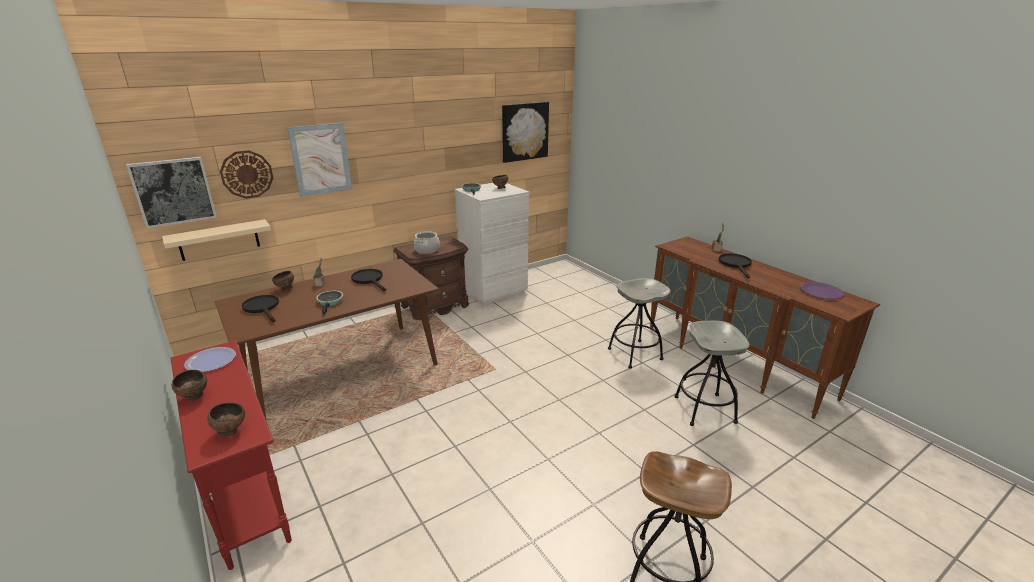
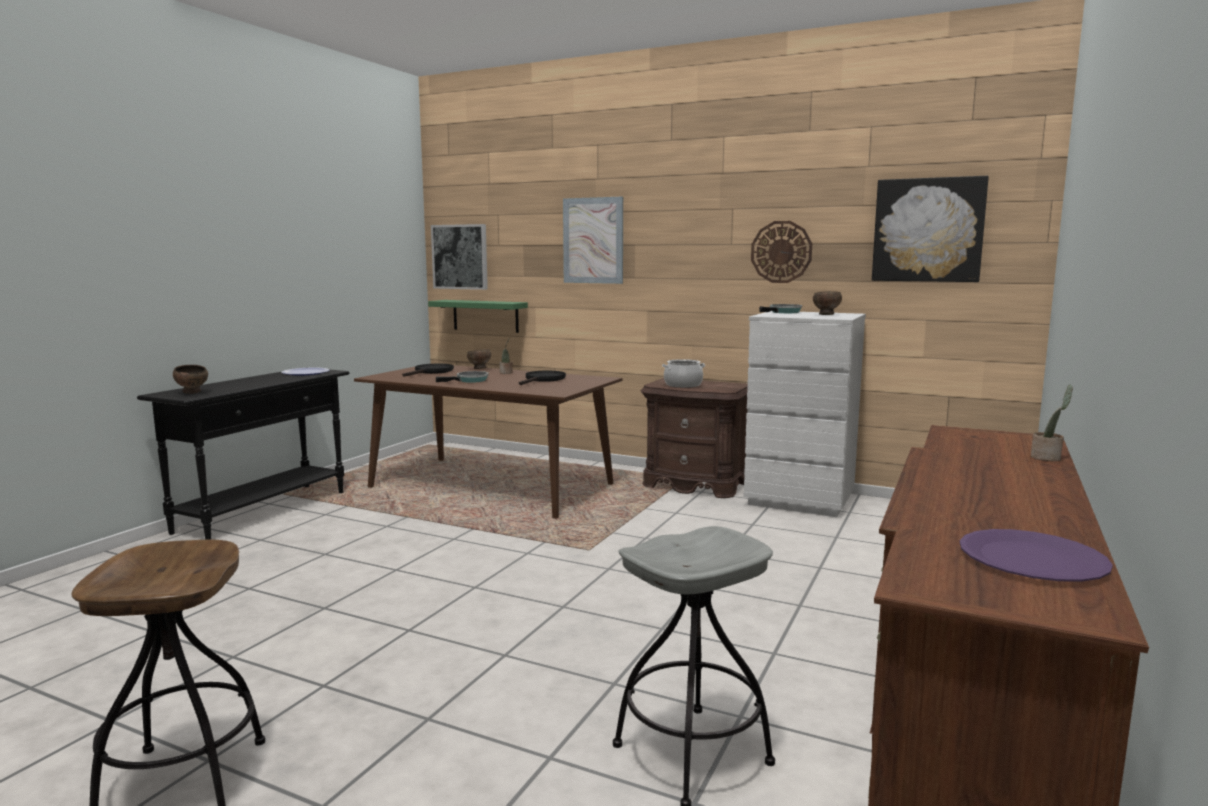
camera: 60 degrees right, 15 degrees down
(195, 397) = (243, 380): brown bowl -> none
(219, 240) = (485, 316): beige shelf -> green shelf
(246, 496) = (264, 512): red console table -> black console table
(247, 174) = (519, 248): wall clock -> wall clock (781, 252)
(635, 353) = (795, 640): grey stool -> none
(736, 265) = (992, 476): black frying pan -> none

